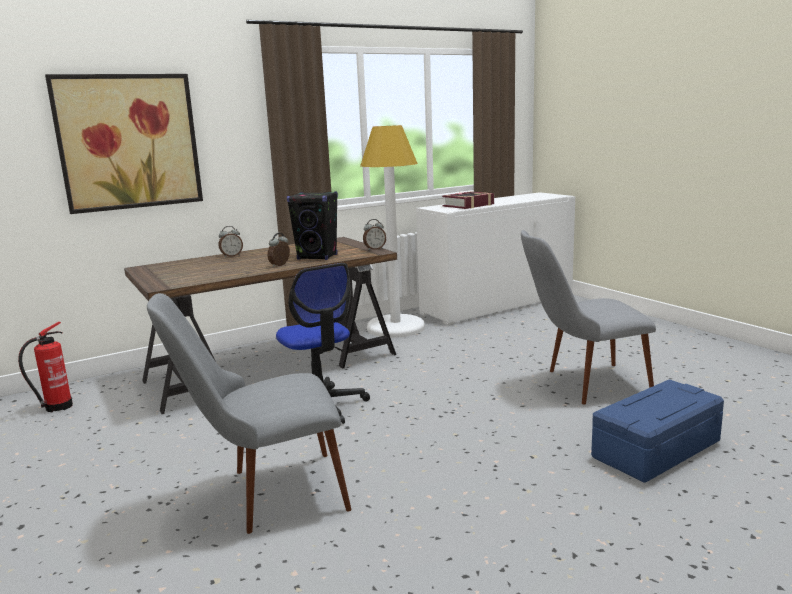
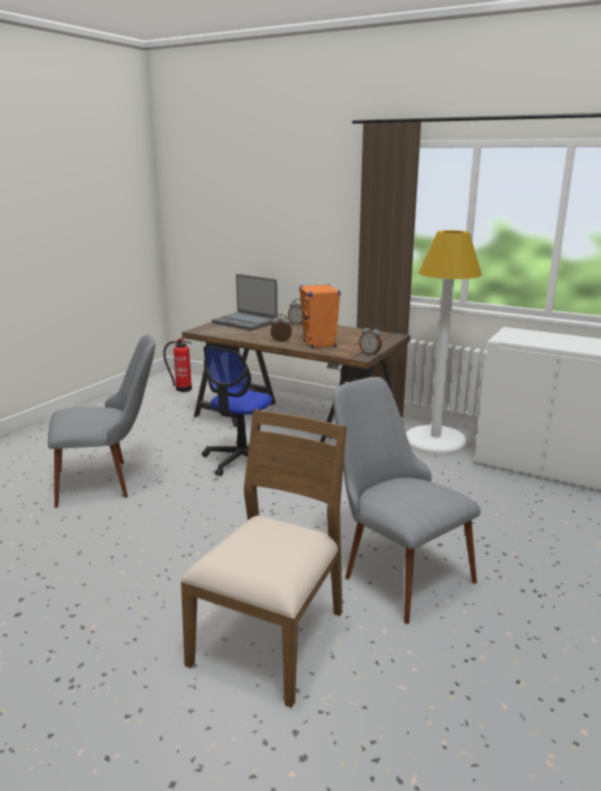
camera: 60 degrees right, 5 degrees up
(129, 142) = (267, 219): picture -> none
(177, 269) = (245, 322): none -> laptop
(265, 495) = (109, 481): grey chair -> grey chair turned 120 degrees clockwise
(317, 257) = (319, 344): black speaker -> orange speaker
(468, 205) = (550, 341): book -> none
(655, 449) = (271, 637): blue storage box -> brown chair

